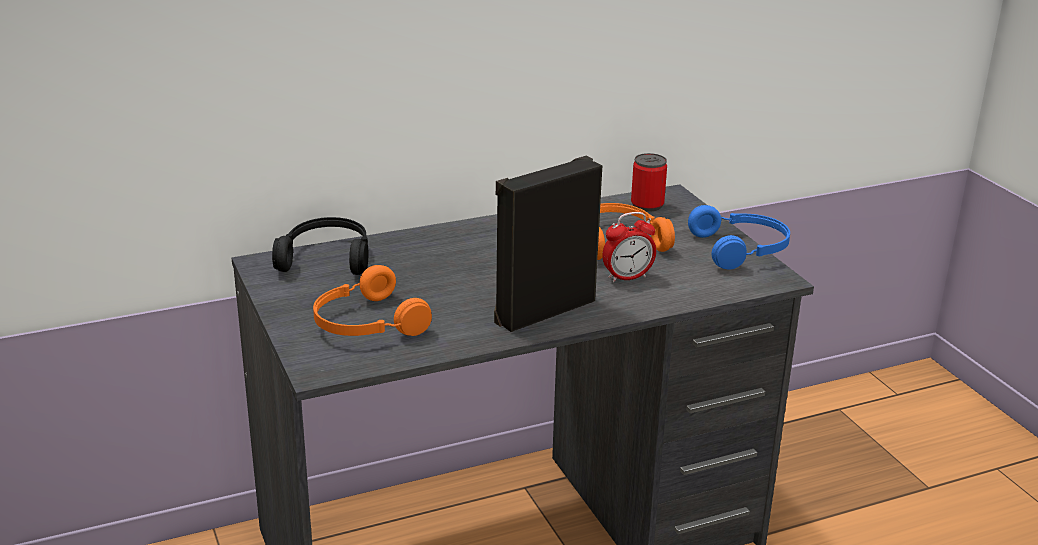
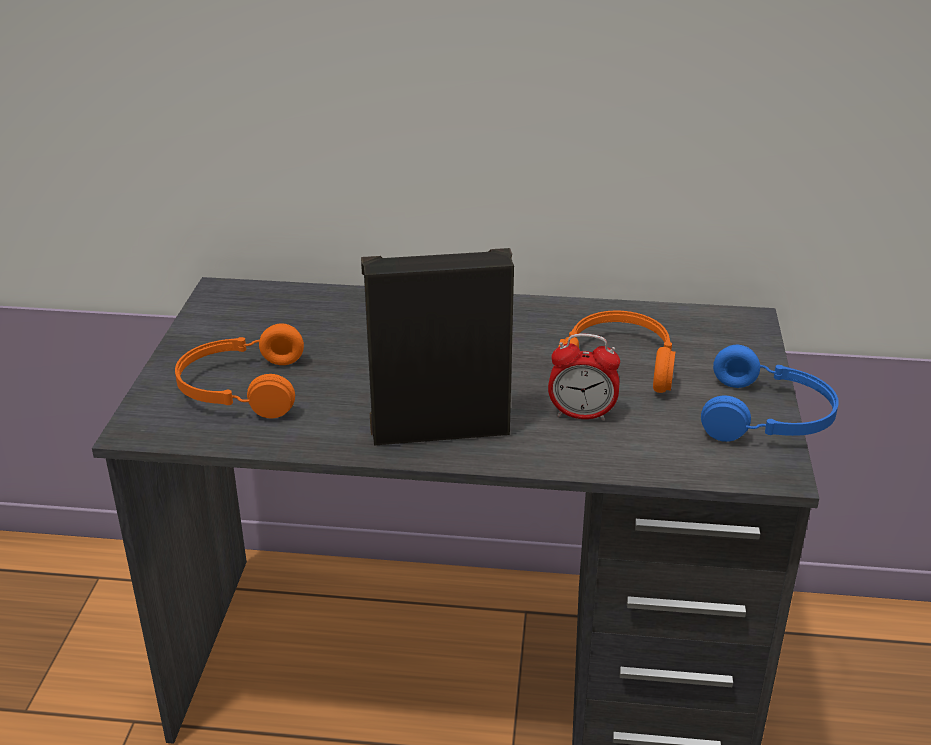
camera: 30 degrees right, 5 degrees up
(327, 257) = (287, 301): black headphones -> none
(647, 205) = (703, 326): can -> none

